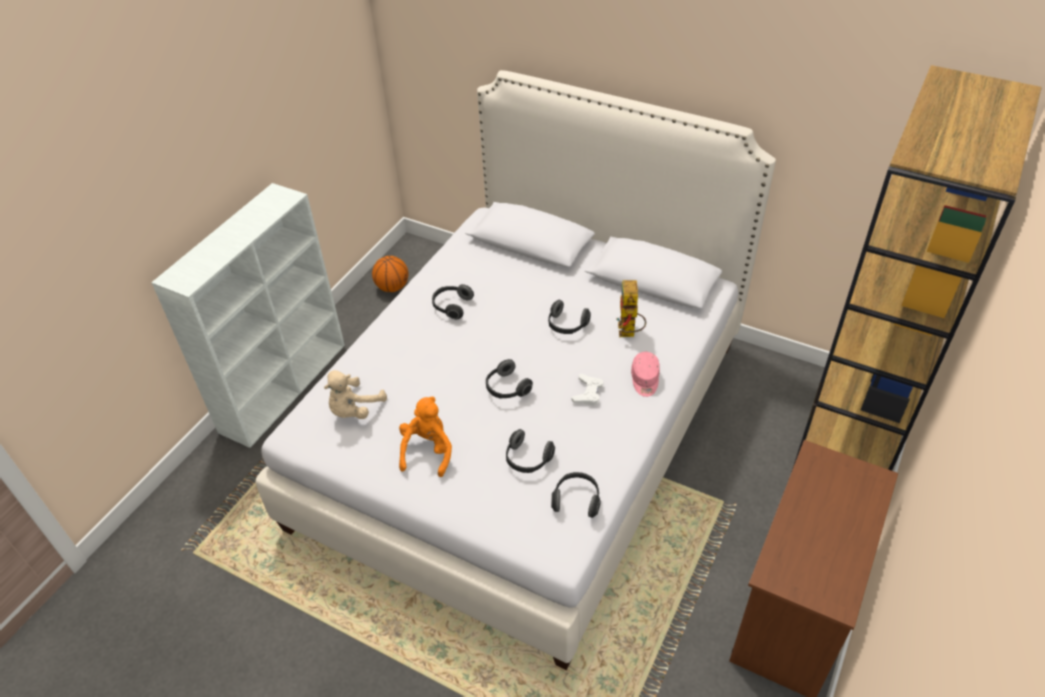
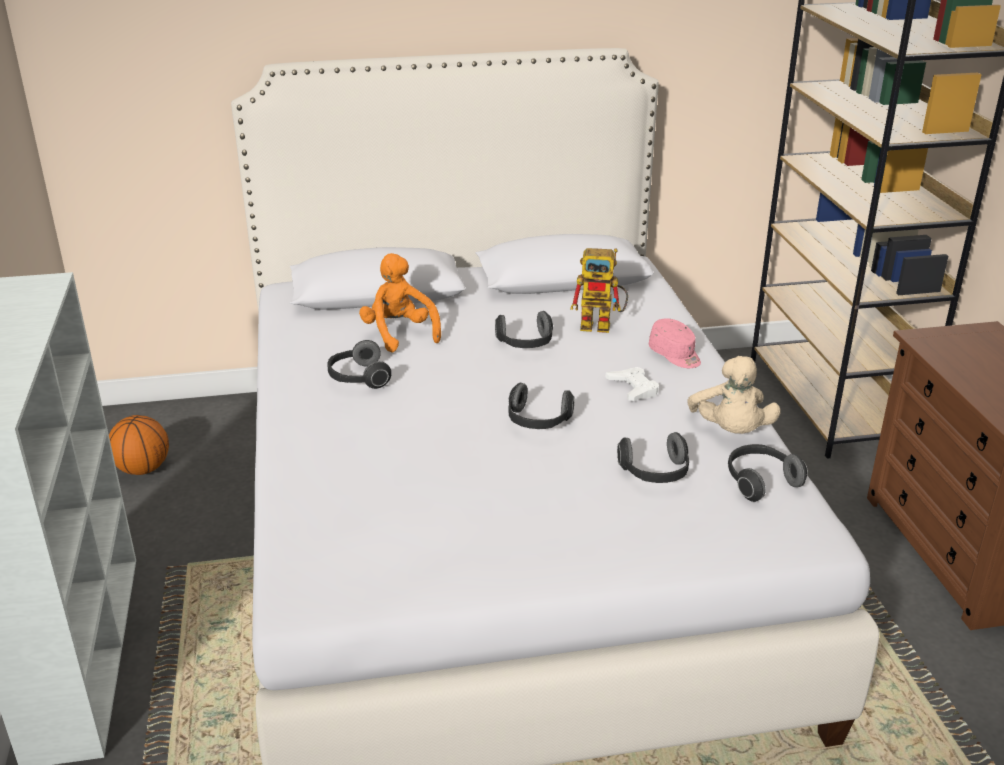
camera: 40 degrees left, 15 degrees down
(354, 410) = (363, 528): beige plush toy -> beige plush toy (731, 431)
(428, 451) = (524, 522): orange plush toy -> orange plush toy (399, 334)
(629, 333) = (602, 325): toy robot -> toy robot turned 45 degrees counterclockwise

